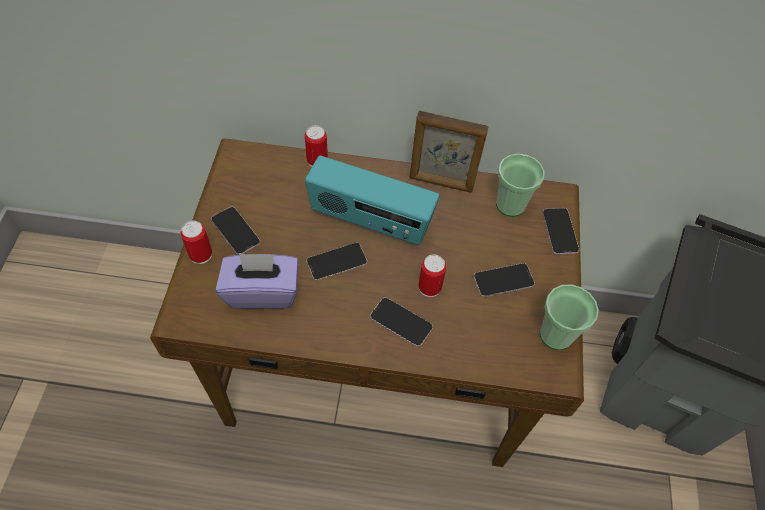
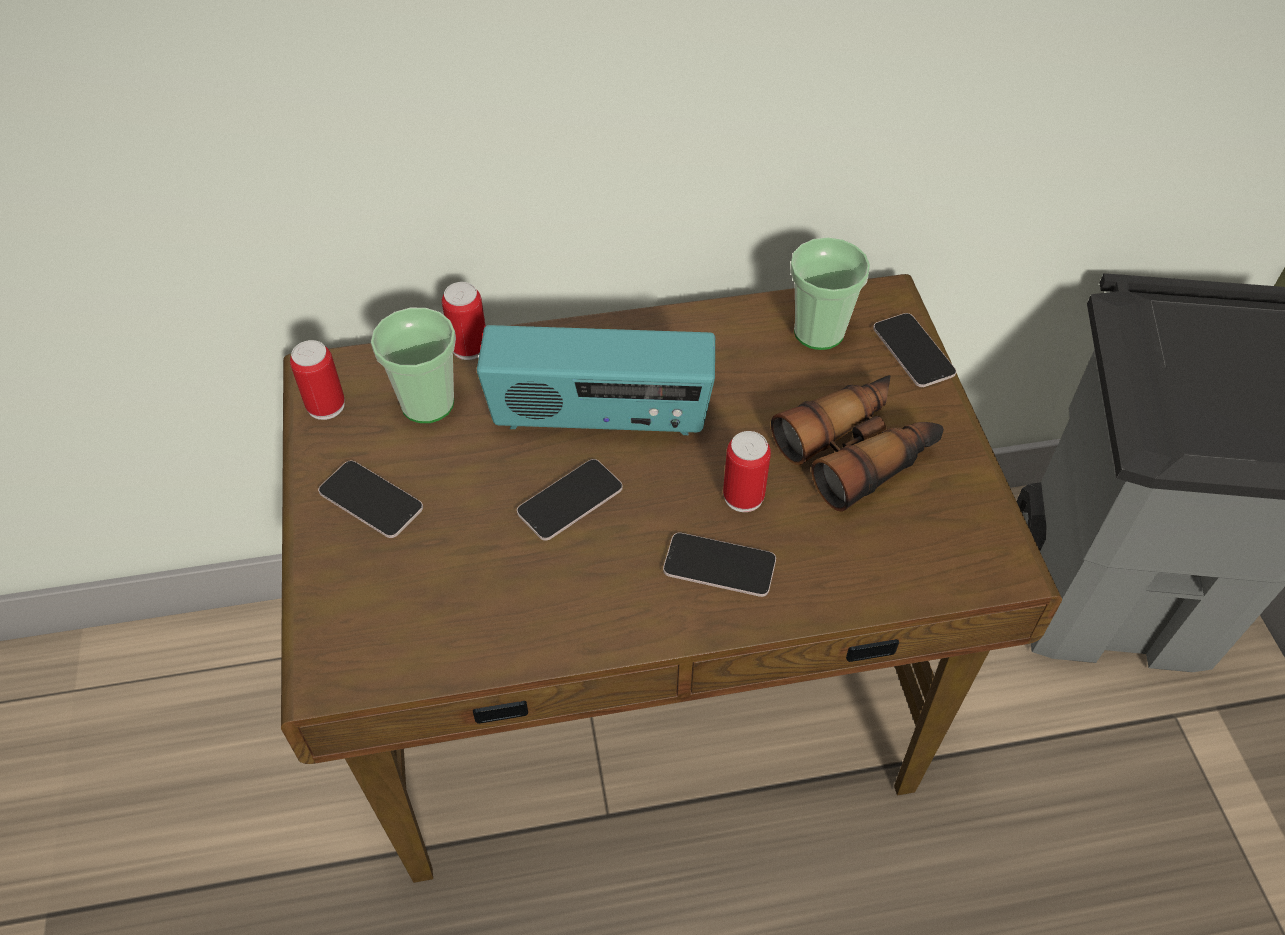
camera: 15 degrees left, 5 degrees down
(201, 254) = (323, 557): can -> can (326, 405)
(262, 292) = (459, 587): purple tissue box -> none
(441, 183) = (693, 328): picture frame -> none
(503, 280) = (858, 451): phone -> binoculars
(556, 335) = (976, 511): cup -> cup (427, 403)

